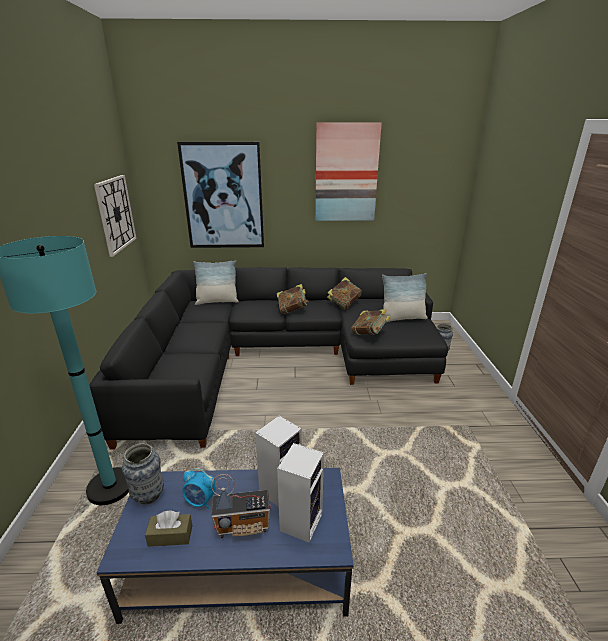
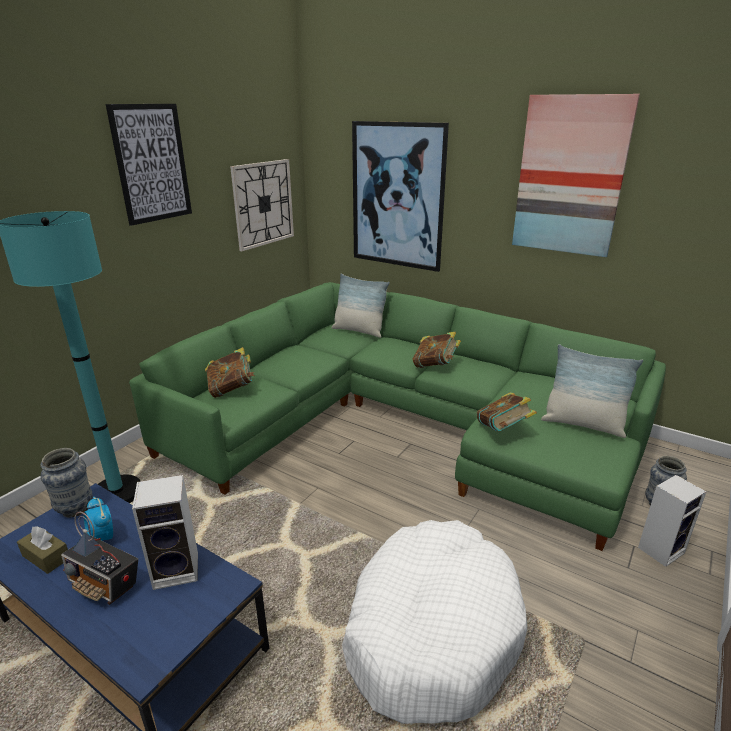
camera: 35 degrees right, 0 degrees up
(49, 187) = (151, 163): none -> picture
(278, 357) = (402, 424): black sofa -> green sofa
(301, 520) = (154, 615): speaker -> speaker (661, 549)
(344, 304) = (515, 377): book -> book (231, 389)
(405, 457) = (431, 629): none -> white dog bed

